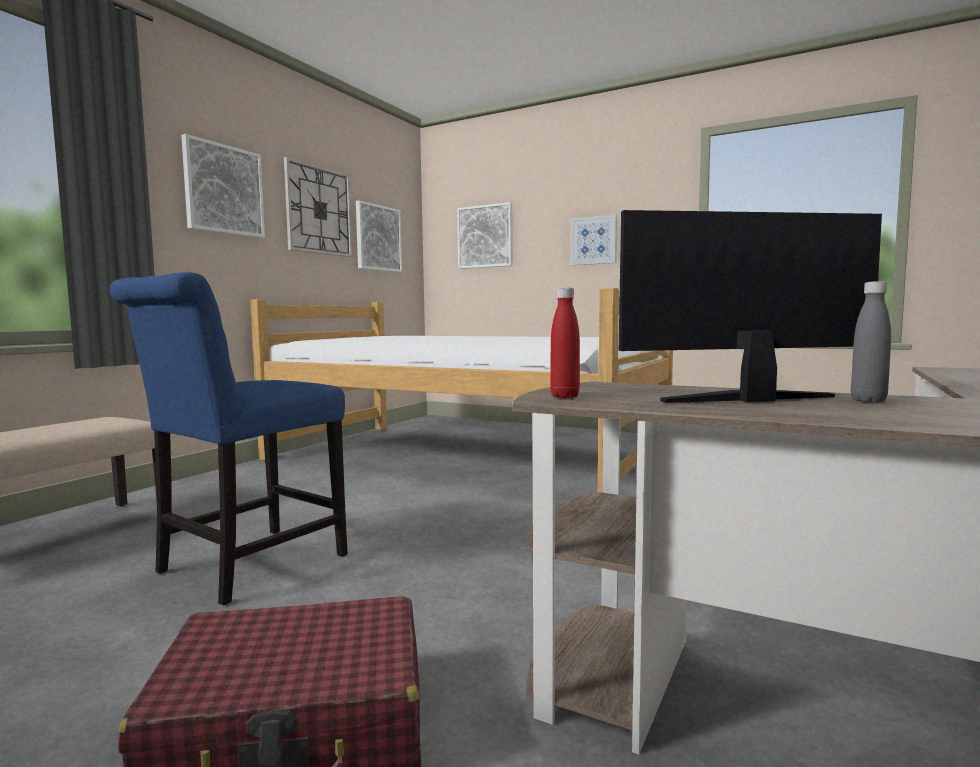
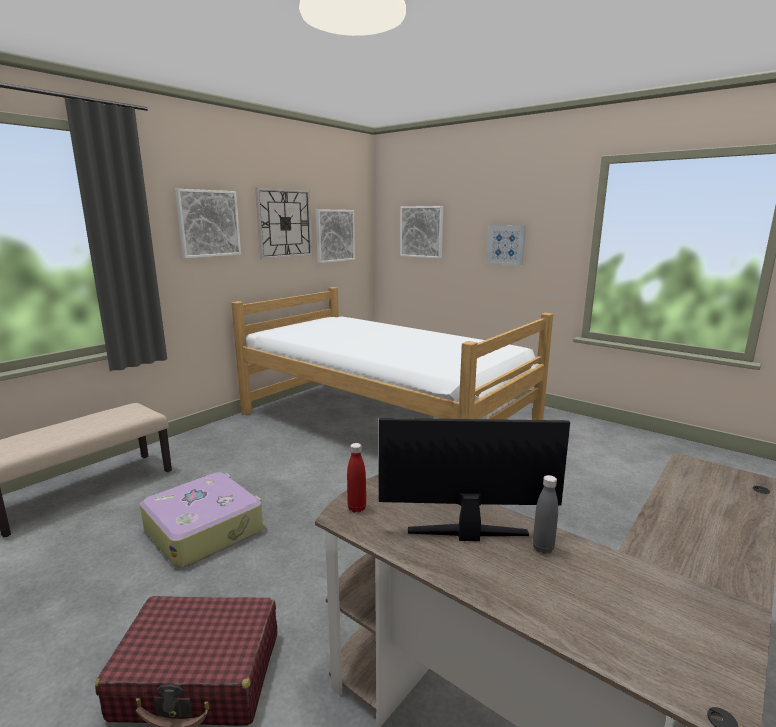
camera: 10 degrees right, 10 degrees up
(244, 567) = (205, 529): blue chair -> suitcase

